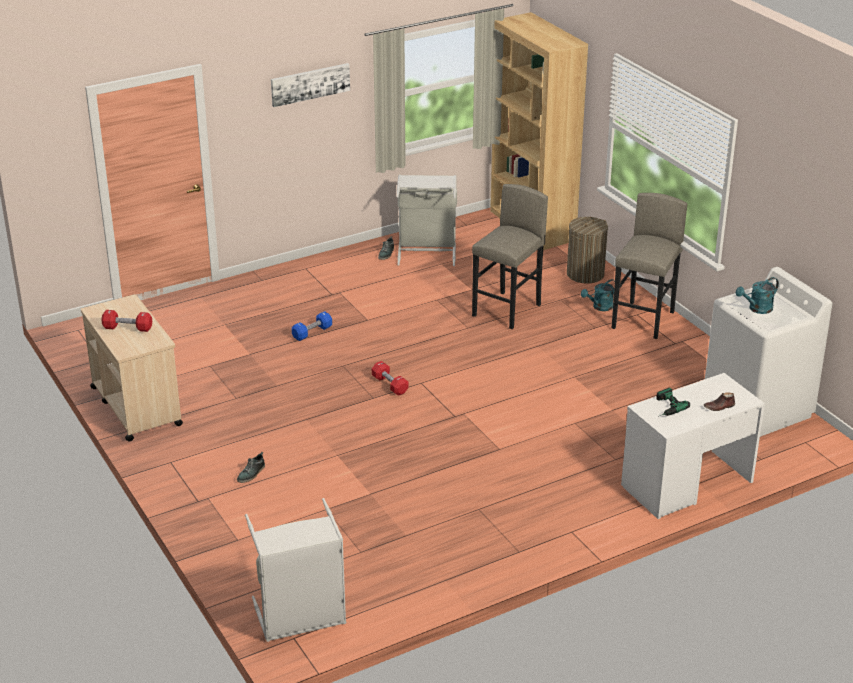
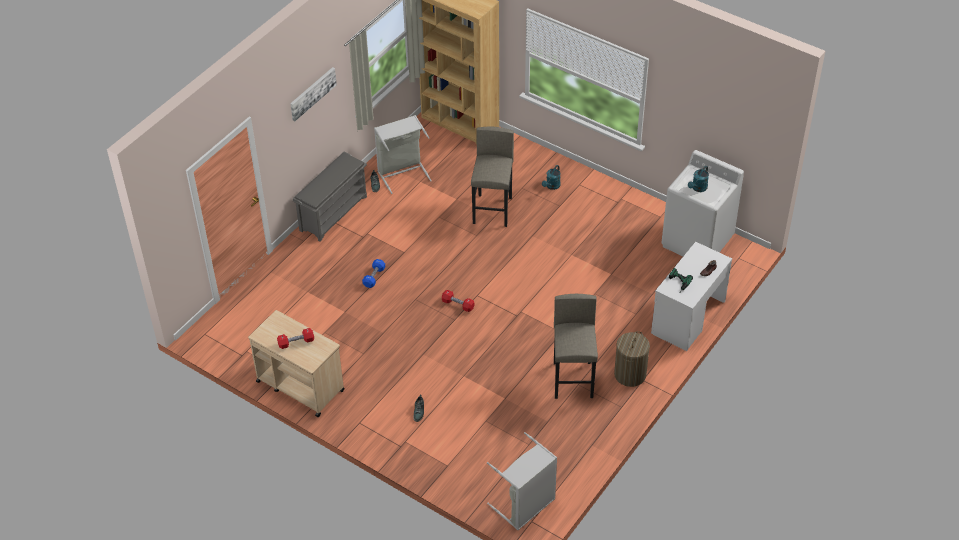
camera: 25 degrees left, 15 degrees up
(317, 265) = (333, 213): none -> grey shoe rack
(585, 274) = (524, 158): laundry basket -> laundry basket (630, 374)
(644, 320) = (586, 188): grey stool -> grey stool (573, 380)

